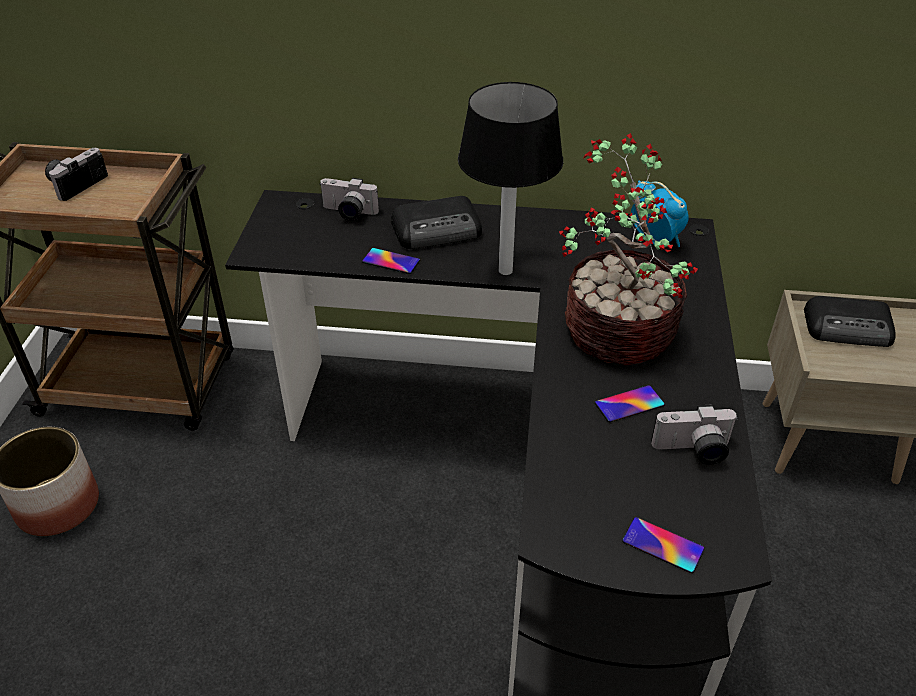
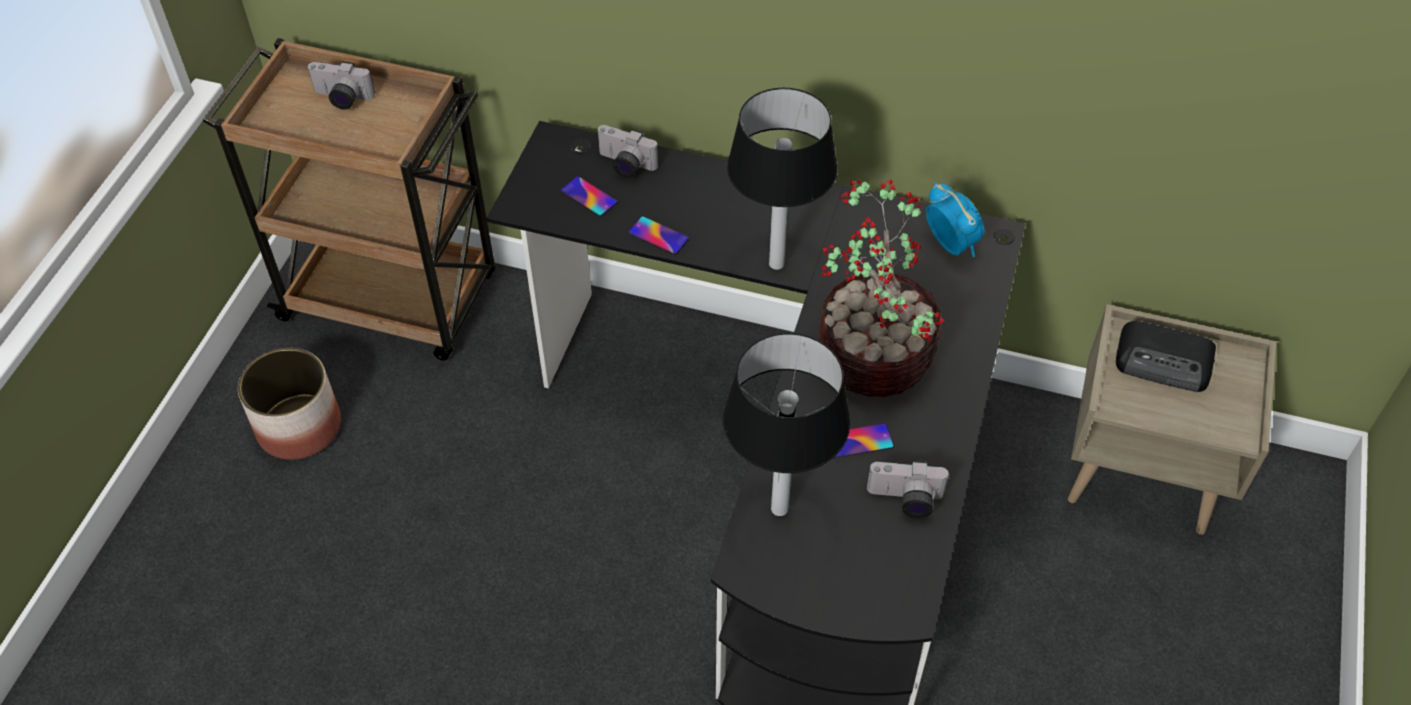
camera: 10 degrees right, 10 degrees up
(76, 183) = (341, 99): camera -> camera turned 120 degrees counterclockwise
(438, 230) = (717, 200): radio -> none
(569, 475) = (778, 508): none -> table lamp
(662, 545) = (844, 590): phone -> phone (589, 197)

